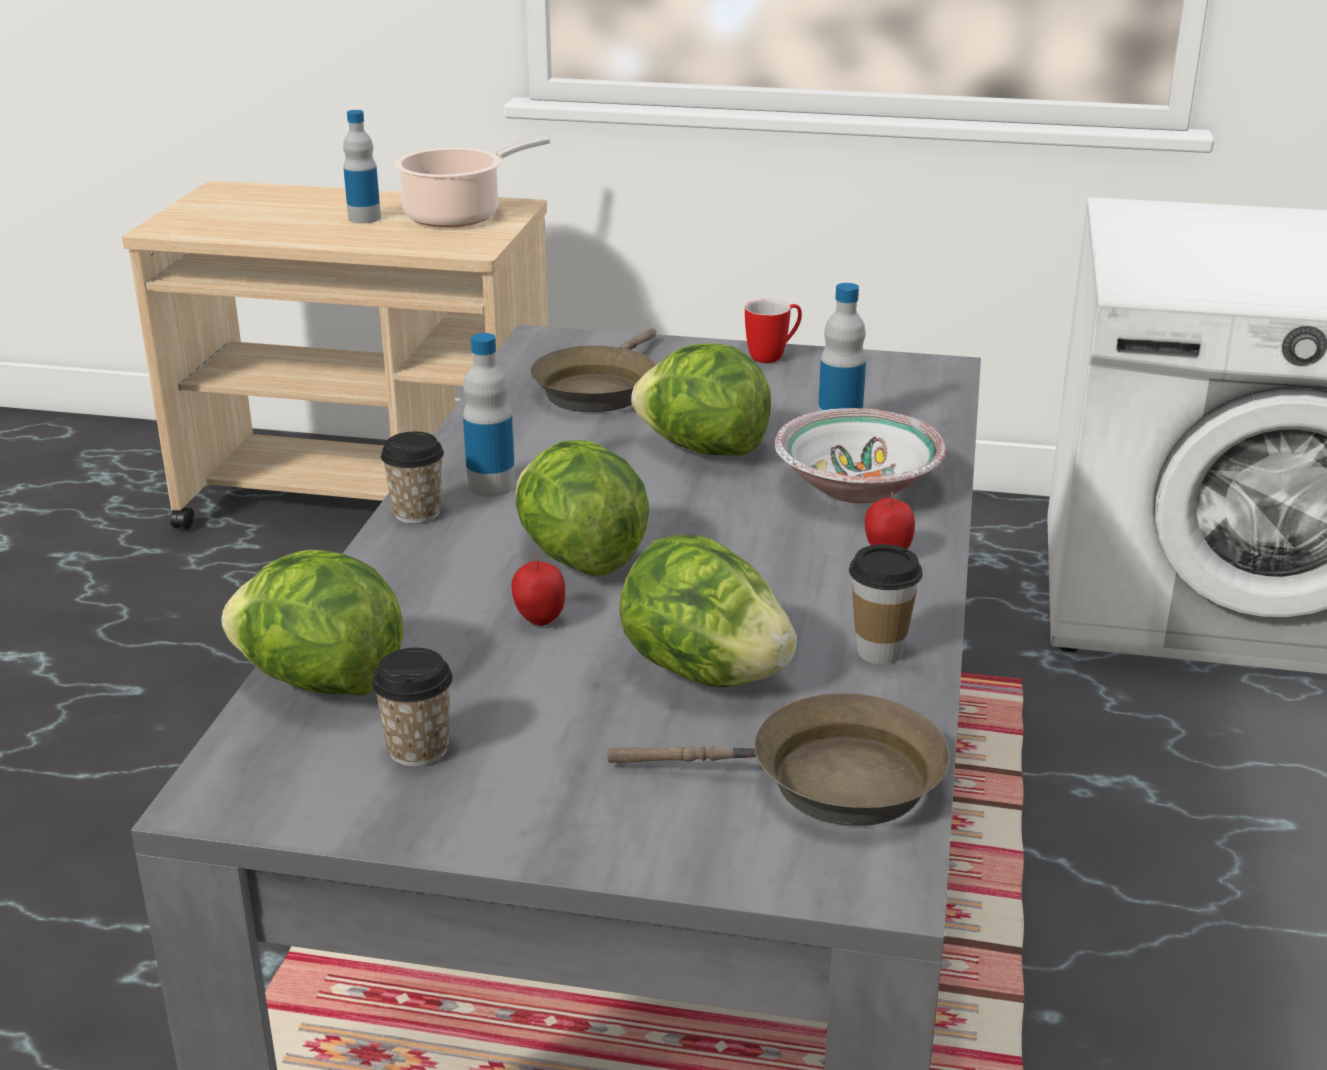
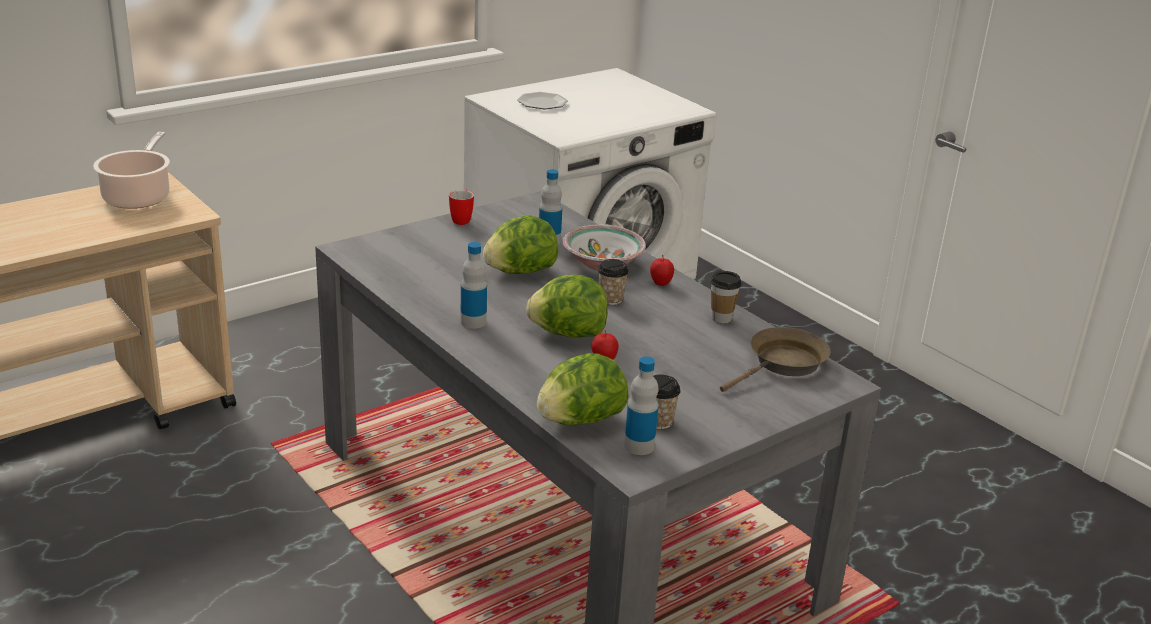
camera: 50 degrees left, 0 degrees up
(364, 218) = (82, 216): bottle -> bottle (639, 446)
(417, 513) = (470, 346): cup -> cup (611, 299)
(598, 389) = (423, 263): brown frying pan -> none
(704, 672) = (688, 351): lettuce -> none
(1201, 234) = (542, 103): none -> plate

